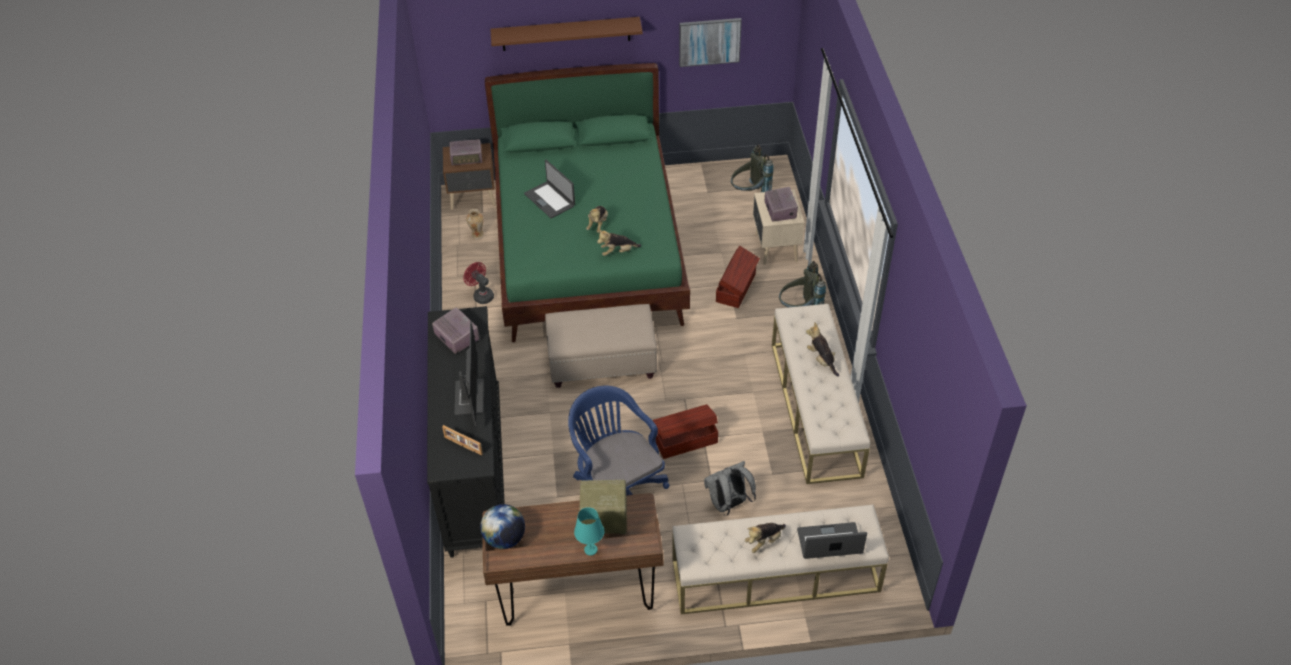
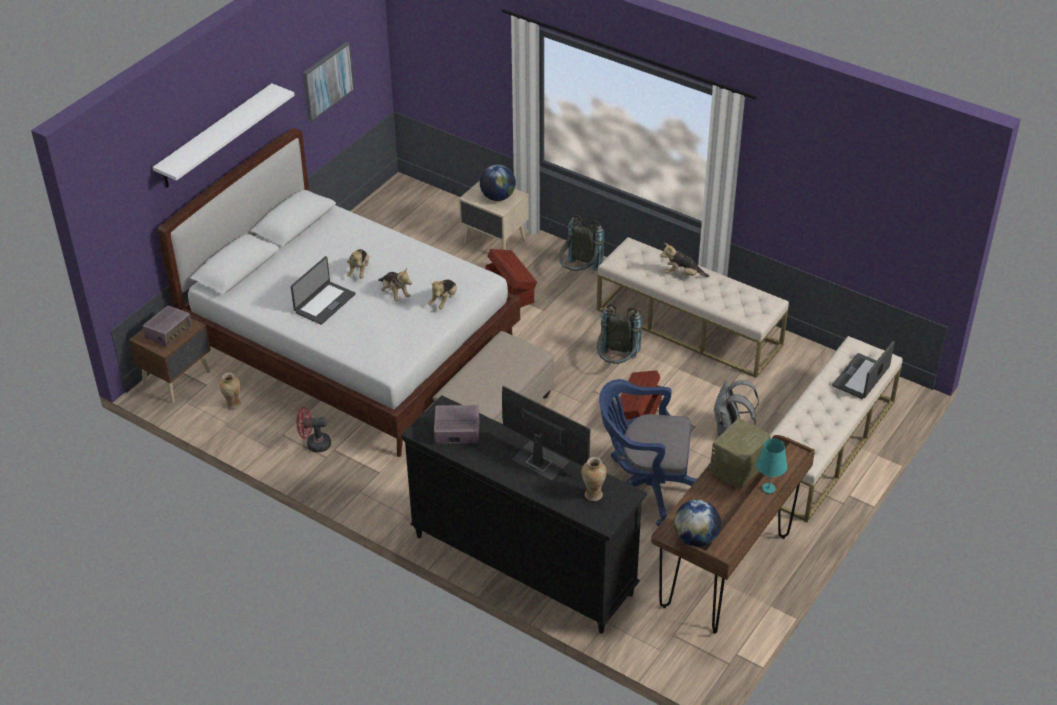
camera: 50 degrees left, 5 degrees down
(463, 446) = (593, 494): picture frame -> vase
(550, 200) = (324, 303): laptop -> laptop turned 60 degrees counterclockwise
(566, 34) = (216, 136): brown shelf -> white shelf
(588, 251) = (351, 347): green bed -> white bed
(749, 193) = (414, 218): grey backpack -> grey backpack (616, 363)
(764, 541) = (825, 410): plush toy -> plush toy (359, 271)
(780, 210) = (498, 197): radio -> globe

